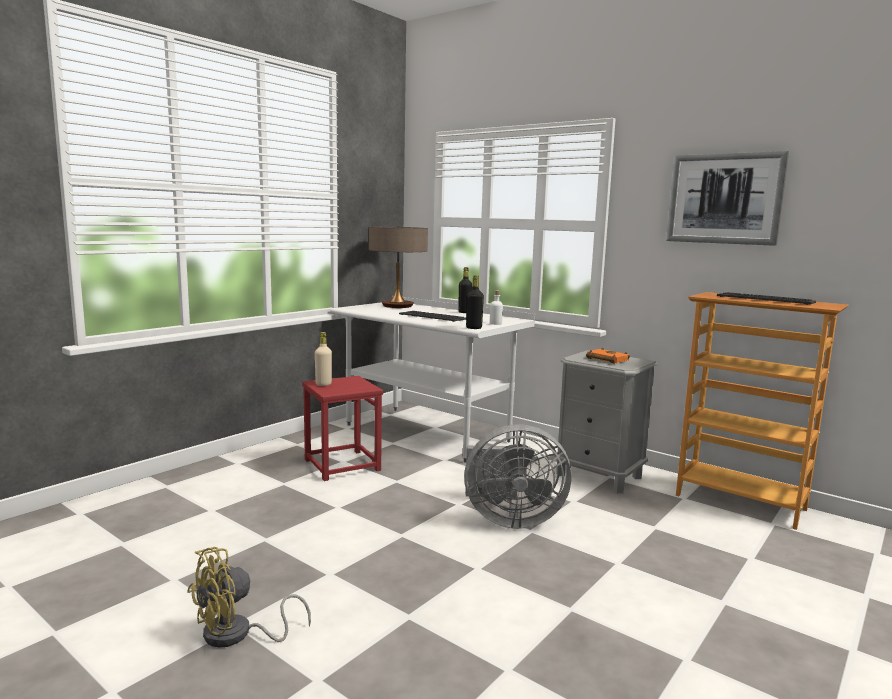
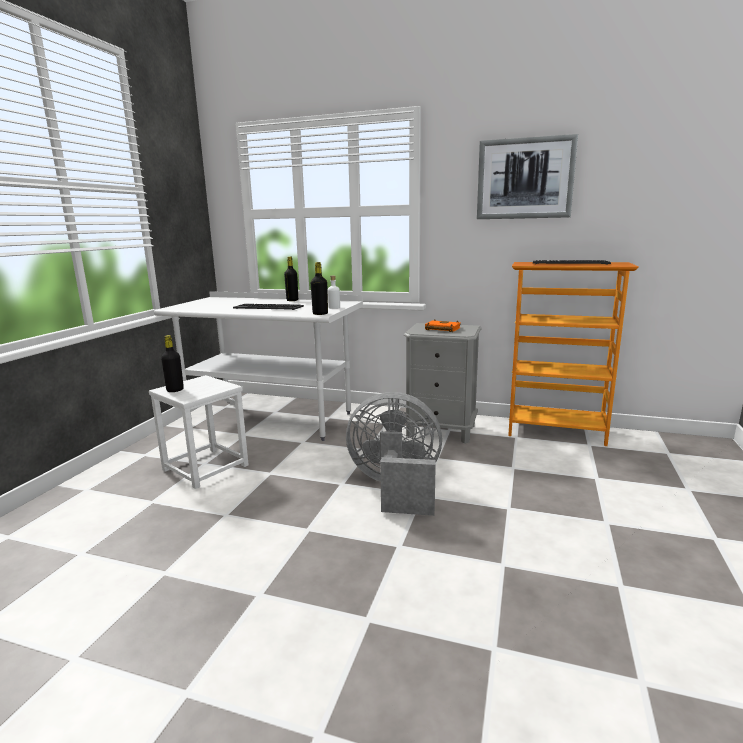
camera: 20 degrees left, 5 degrees up
(237, 635) = (193, 708): yellow fan -> none
(323, 384) = (175, 390): beige bottle -> black bottle
(341, 465) = (205, 468): red stool -> white stool
(397, 306) = (221, 301): table lamp -> none
(509, 519) = (396, 488): grey fan -> grey fan turned 150 degrees counterclockwise

